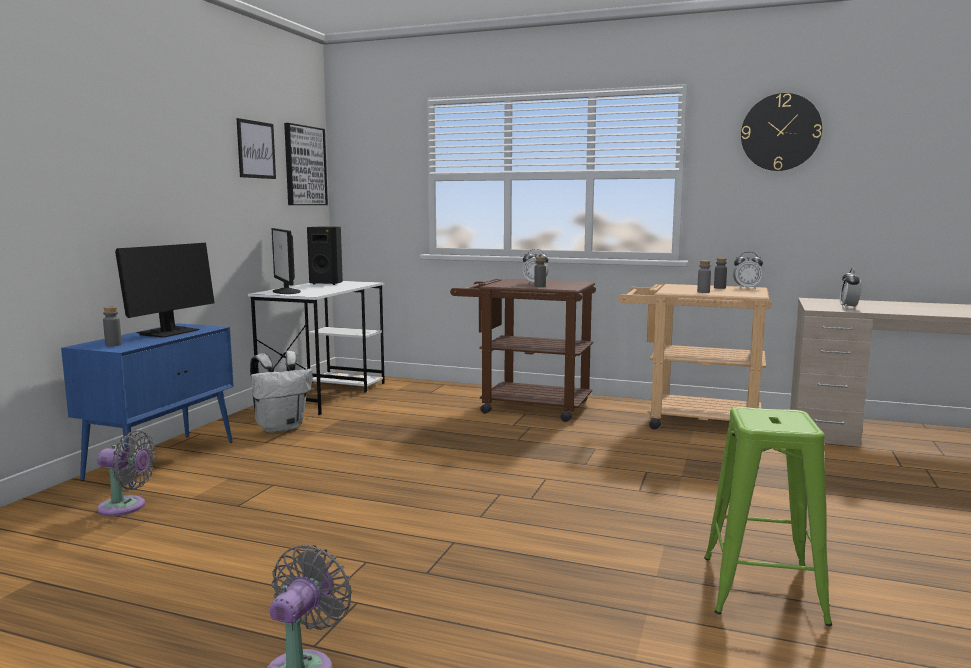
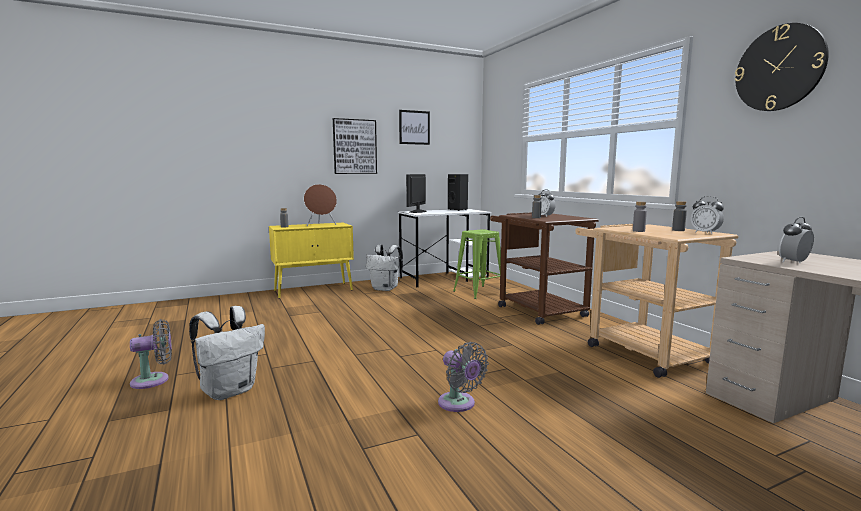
camera: 45 degrees right, 0 degrees up
(126, 507) = (261, 304): grey fan -> grey fan (459, 404)
(163, 459) = (314, 290): blue cabinet -> yellow cabinet
(169, 332) = (321, 225): monitor -> brown speaker
(304, 166) = (458, 136): picture -> picture (354, 146)
(458, 619) = (230, 391): none -> white backpack
(762, 588) = (378, 459): green stool -> green stool (479, 292)

